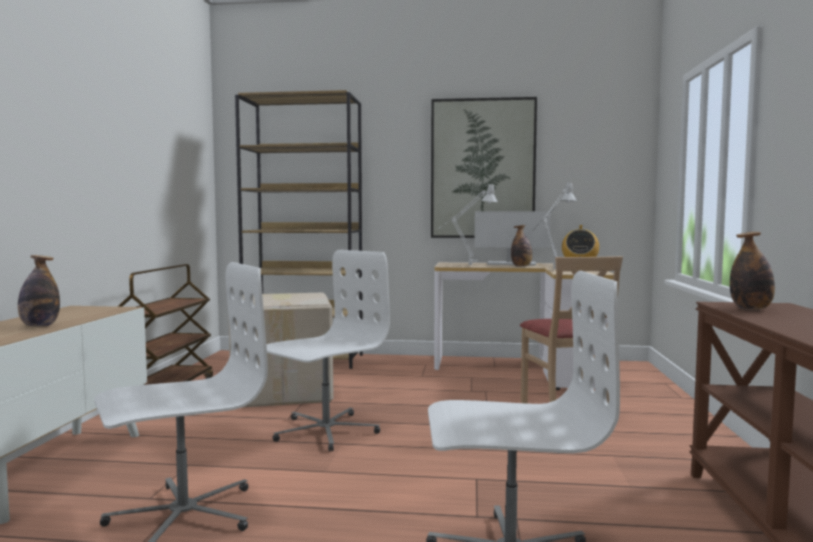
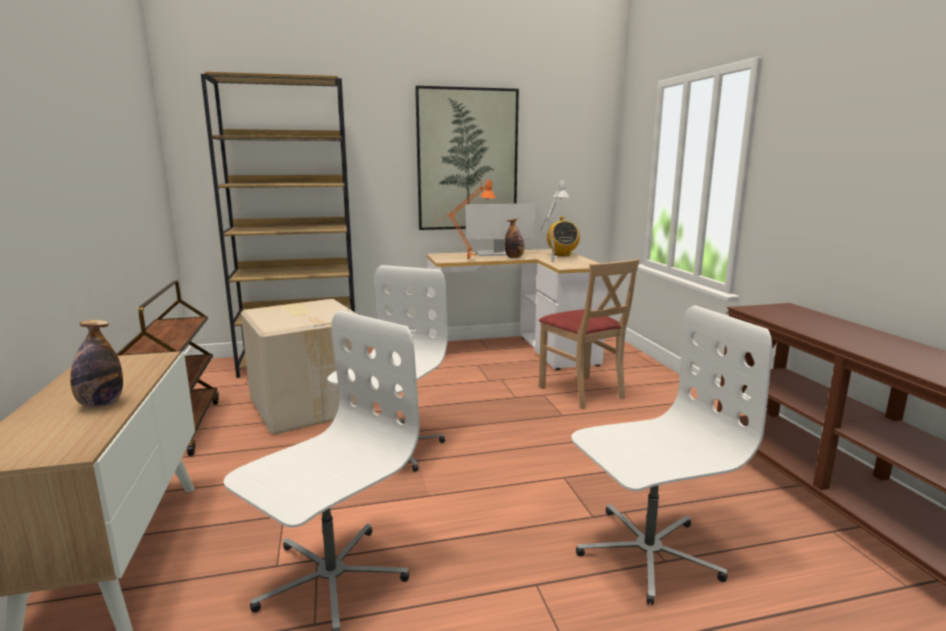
camera: 20 degrees left, 10 degrees up
(466, 266) = (464, 260): grey table lamp -> orange table lamp
(751, 309) = (779, 315): bottle -> none

